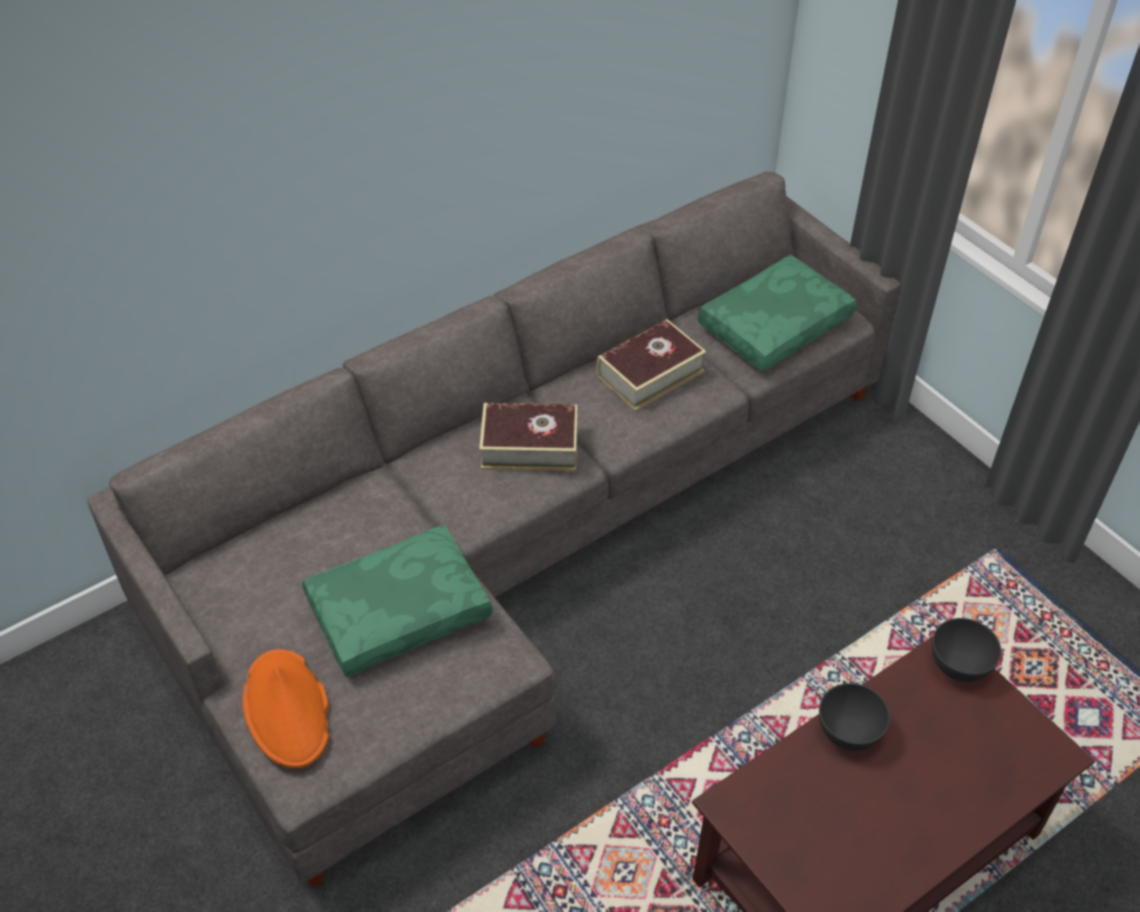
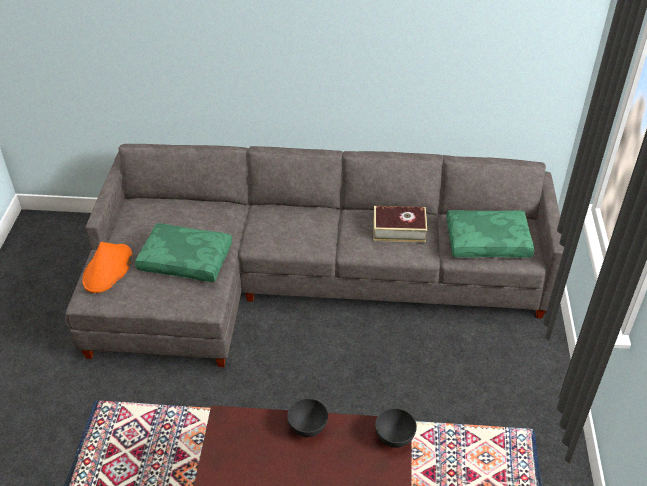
camera: 40 degrees right, 5 degrees down
(529, 446) = (310, 229): book -> none

